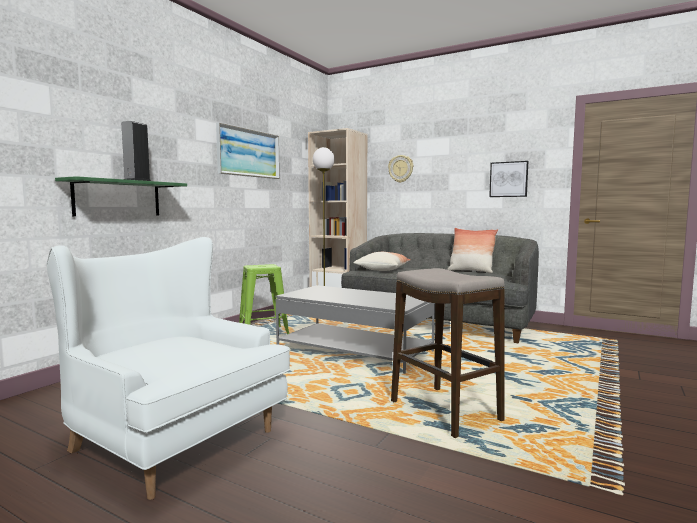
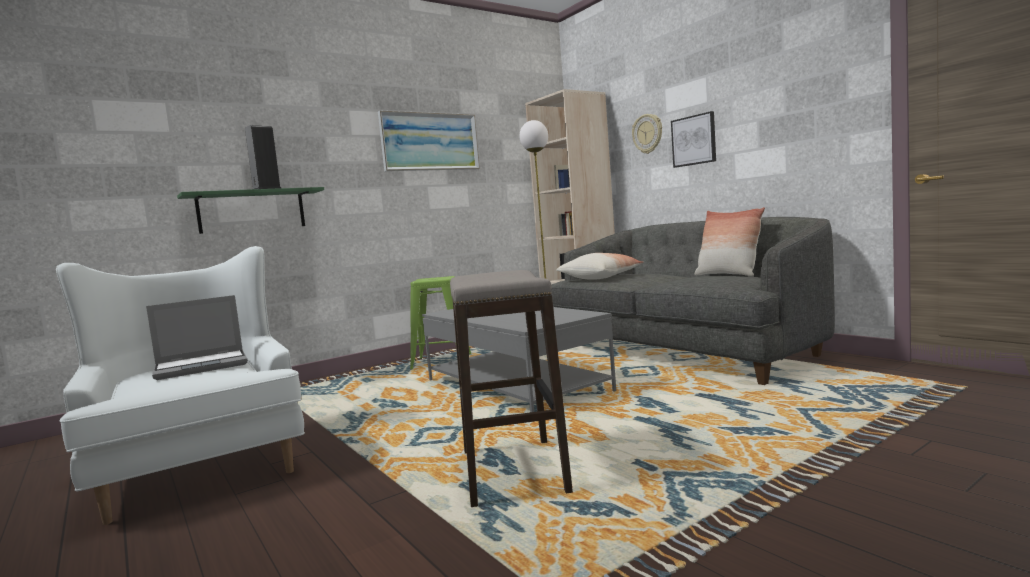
camera: 25 degrees right, 0 degrees up
(181, 344) = (203, 366): none -> laptop
(508, 179) = (791, 126): picture -> picture (694, 140)

